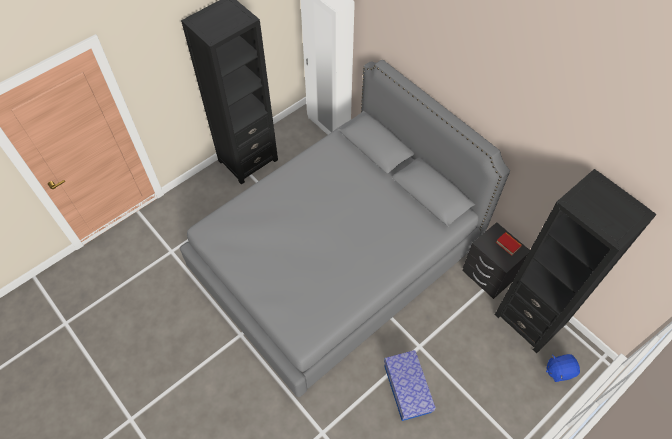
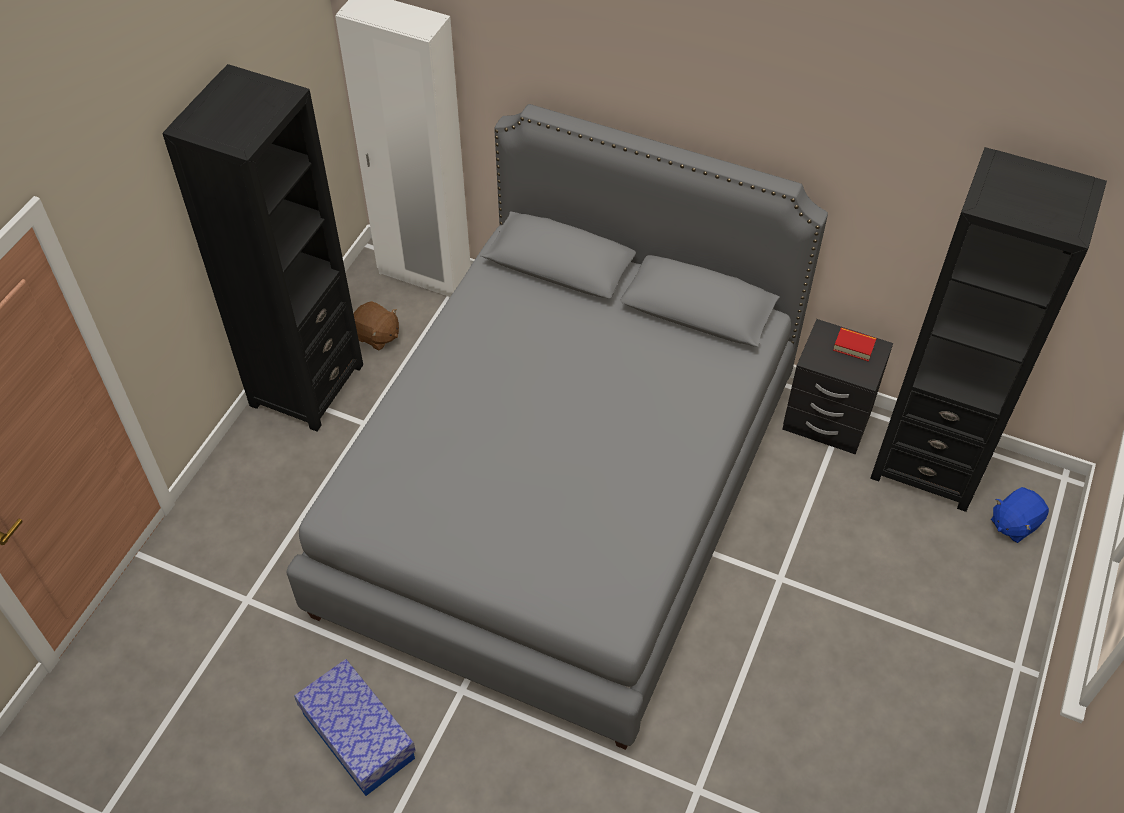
camera: 25 degrees left, 5 degrees down
(291, 148) = (376, 336): none -> brown plush toy
(407, 389) = (798, 655): storage box -> storage box (358, 736)

